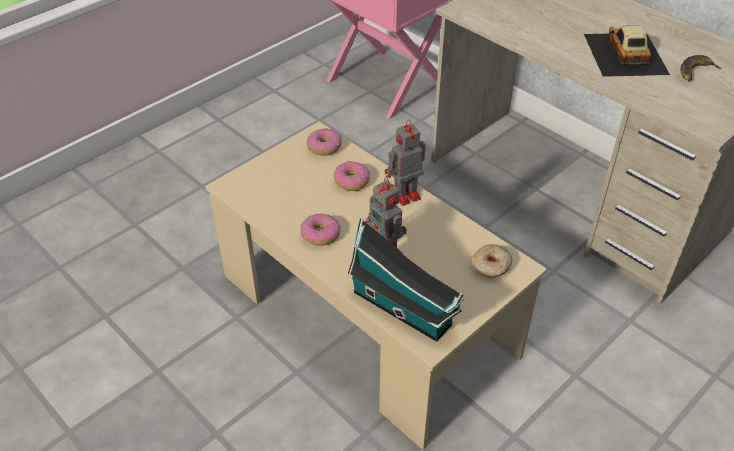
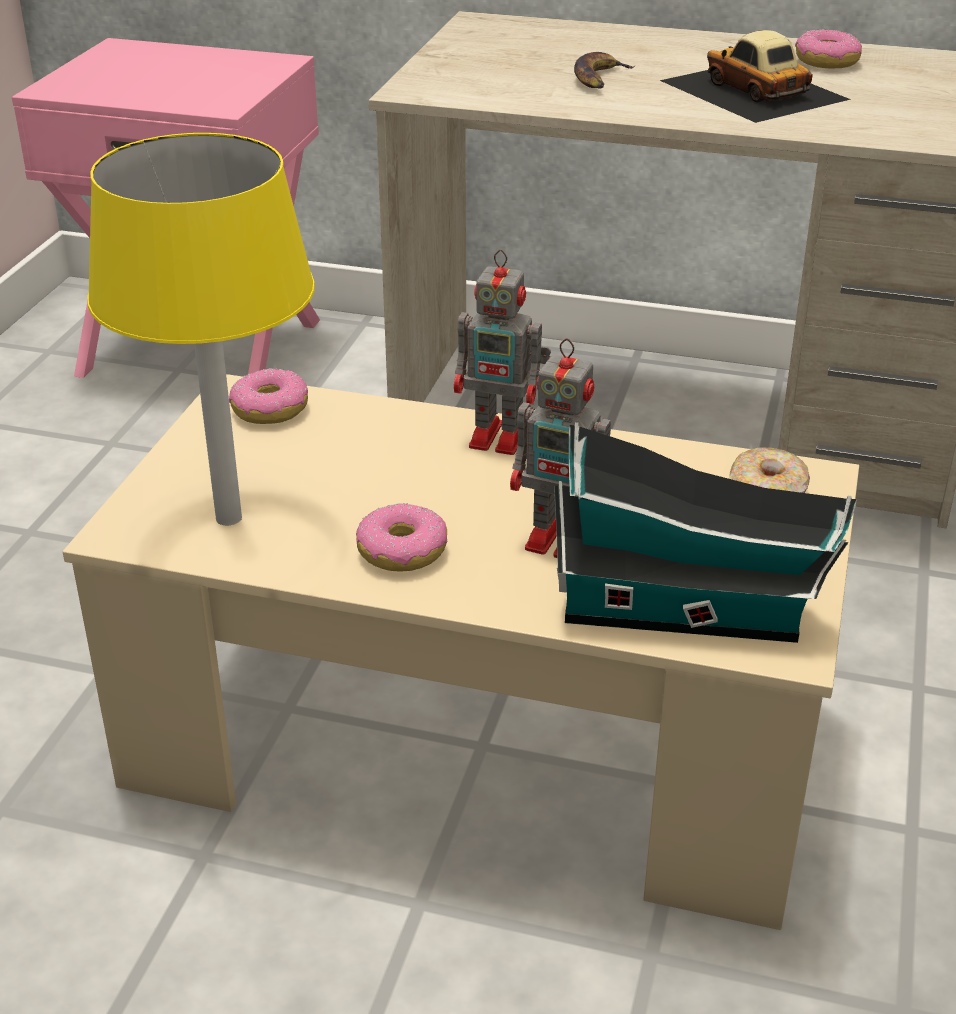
camera: 30 degrees left, 10 degrees down
(270, 193) = (228, 518): none -> yellow table lamp
(351, 181) = (379, 446): donut -> donut (826, 62)
(403, 195) = (502, 437): toy robot -> toy robot turned 105 degrees counterclockwise
(696, 72) = (881, 88): banana -> banana (599, 78)

